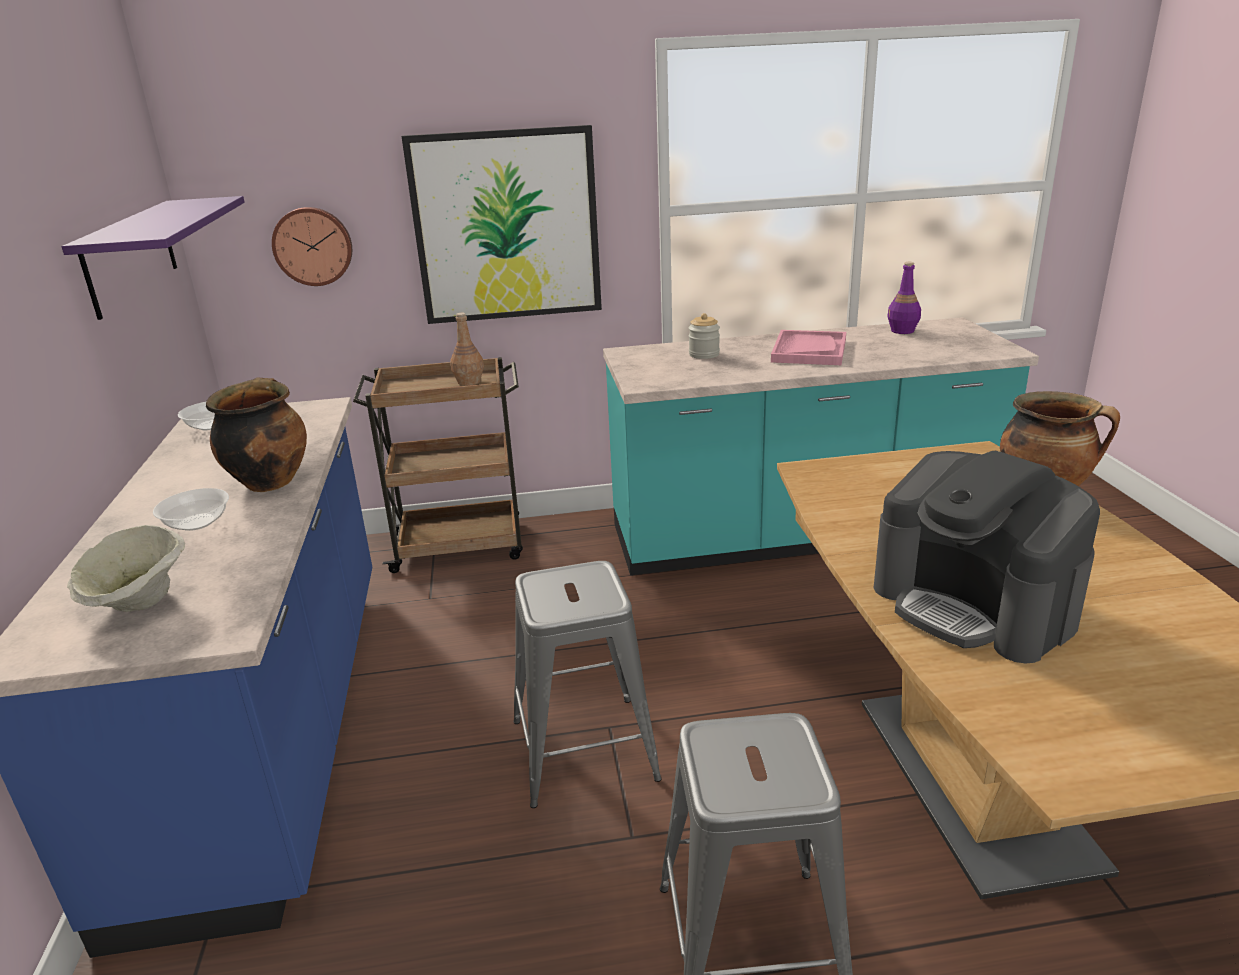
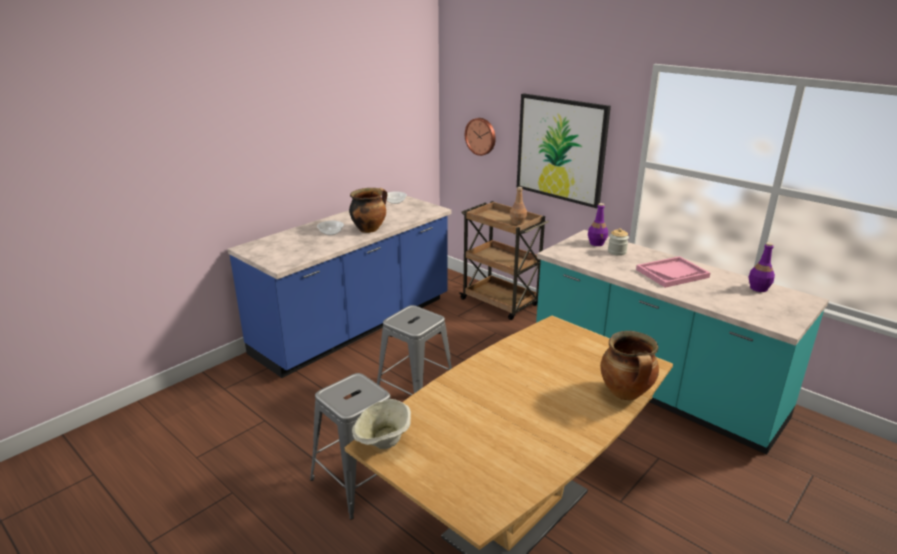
camera: 50 degrees right, 0 degrees up
(131, 256) = (390, 126): purple shelf -> none
(138, 602) = (282, 248): beige bowl -> beige bowl (383, 441)
(659, 355) = (597, 243): none -> purple bottle
(974, 605) = (477, 398): coffee machine -> none

